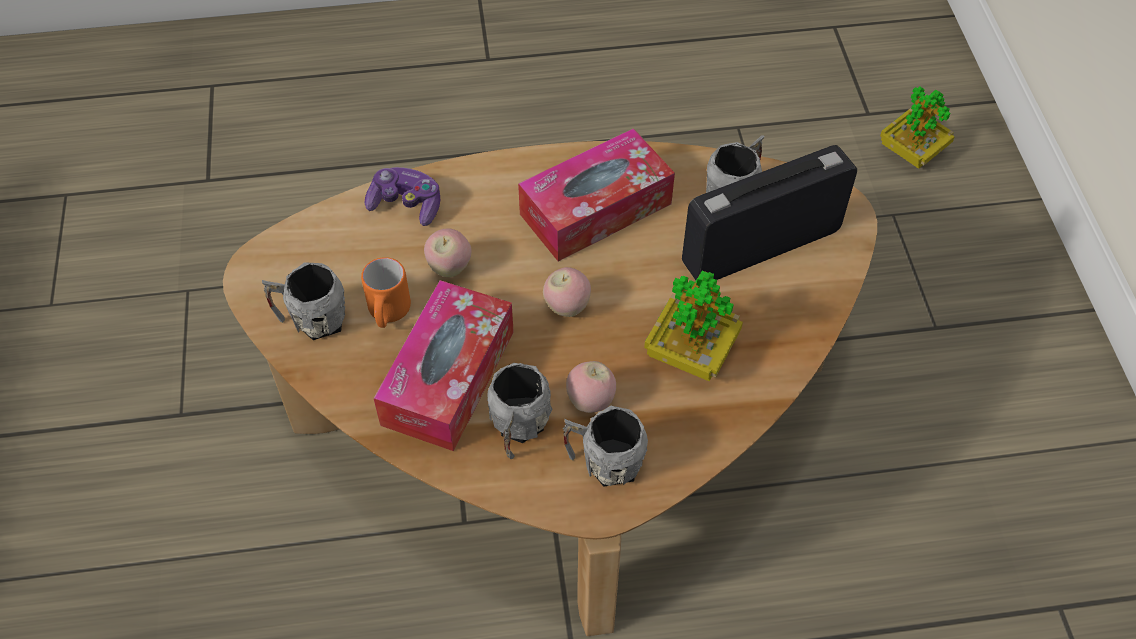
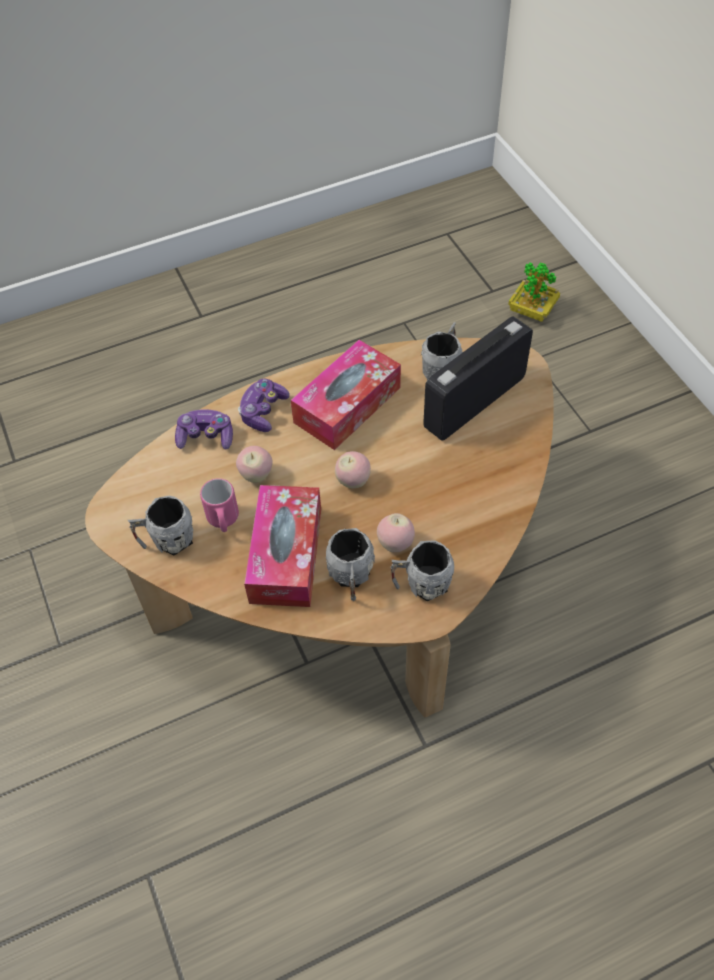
camera: 15 degrees left, 0 degrees up
(388, 314) = (223, 521): orange mug -> pink mug
(488, 191) = (263, 411): none -> game controller
(690, 353) = (453, 490): potted plant -> none

